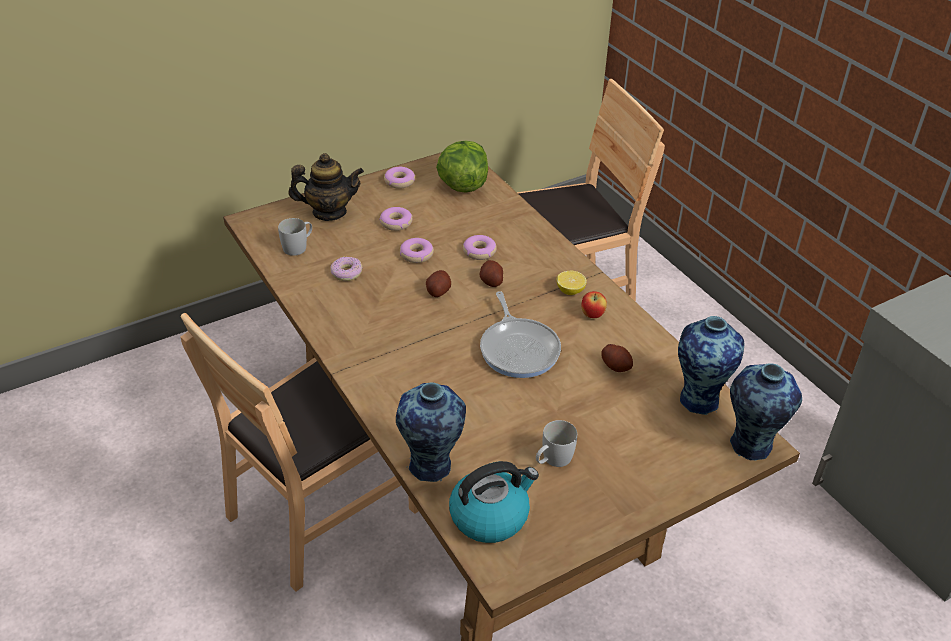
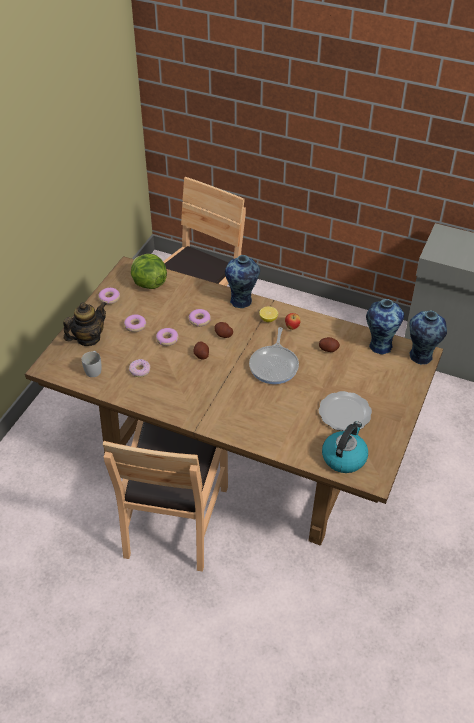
camera: 35 degrees left, 5 degrees up
(432, 467) = (294, 450): vase -> vase (242, 301)
(519, 349) = (274, 365): frying pan -> frying pan turned 60 degrees clockwise
(552, 460) = (345, 413): white mug -> plate

